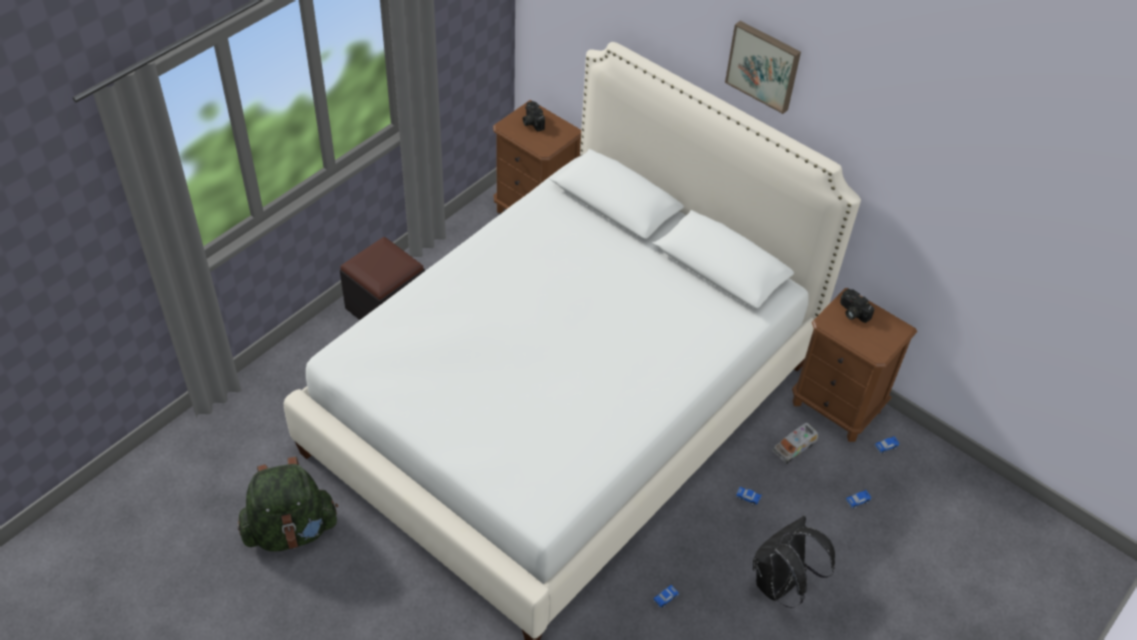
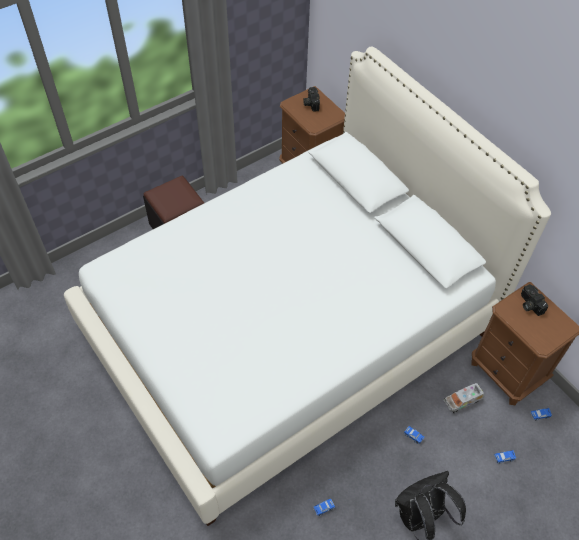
camera: 15 degrees right, 5 degrees up
(291, 530) = (57, 390): green backpack -> none
(764, 65) = (487, 83): picture -> none

